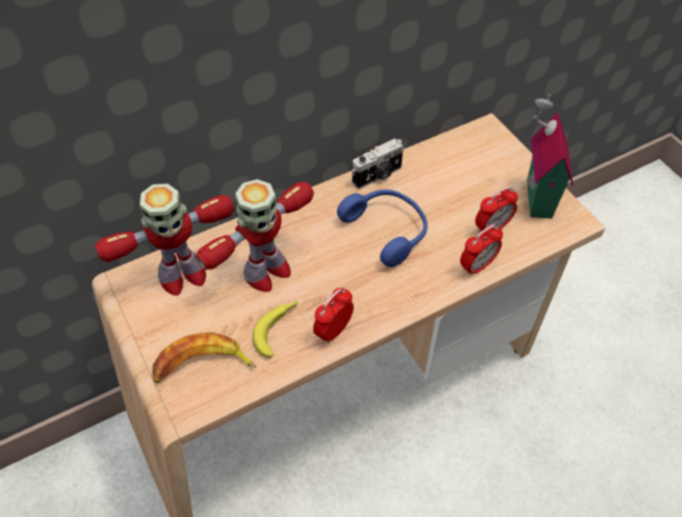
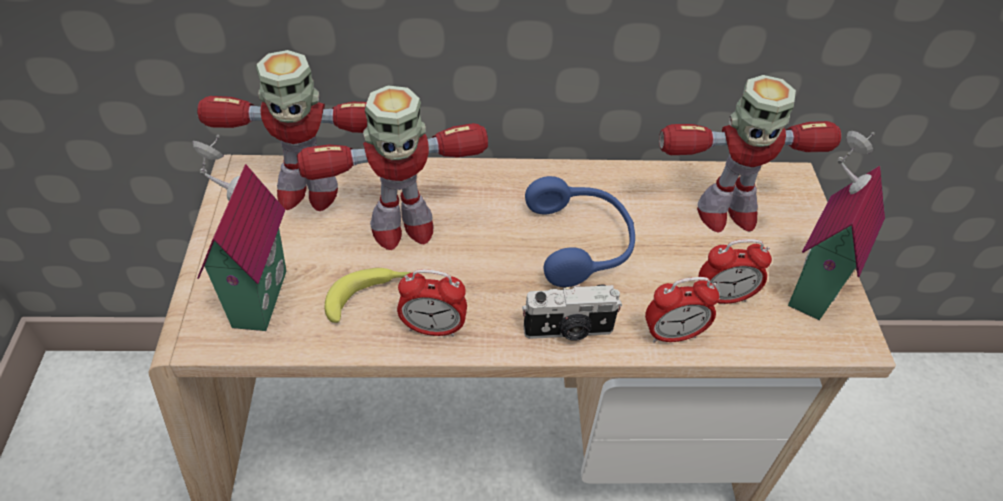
camera: 25 degrees right, 5 degrees down
(202, 366) = (254, 297): banana -> toy house
(333, 330) = (433, 328): alarm clock -> alarm clock turned 150 degrees counterclockwise
(378, 176) = (611, 177): camera -> camera (568, 331)
(462, 171) = (725, 213): none -> toy robot

